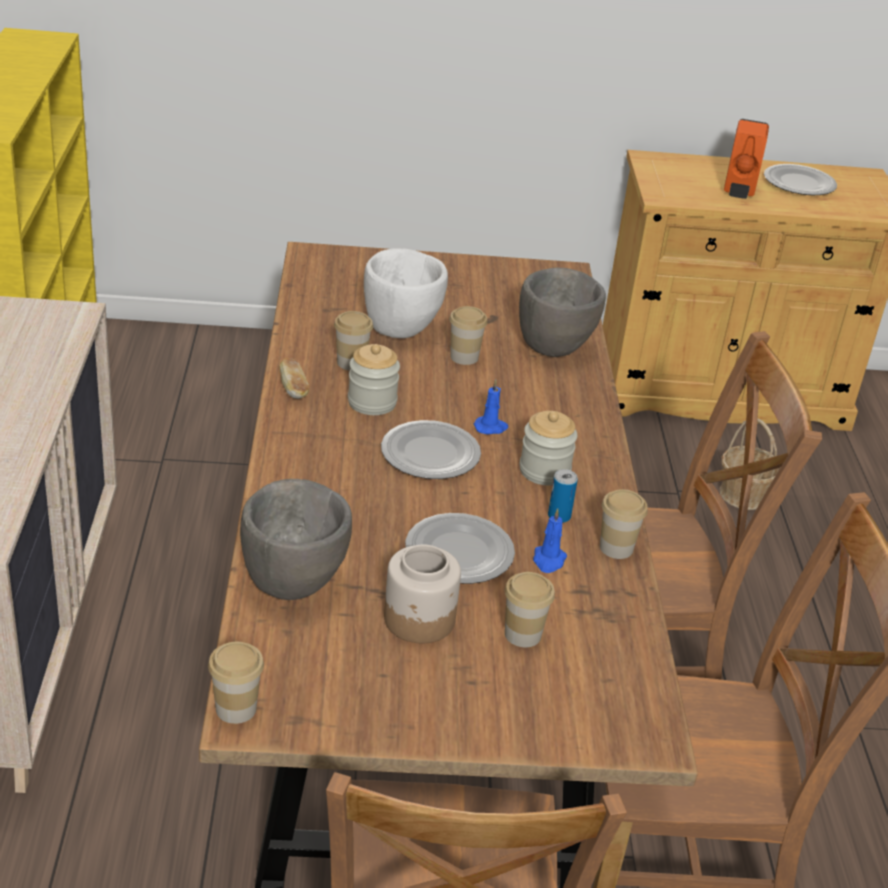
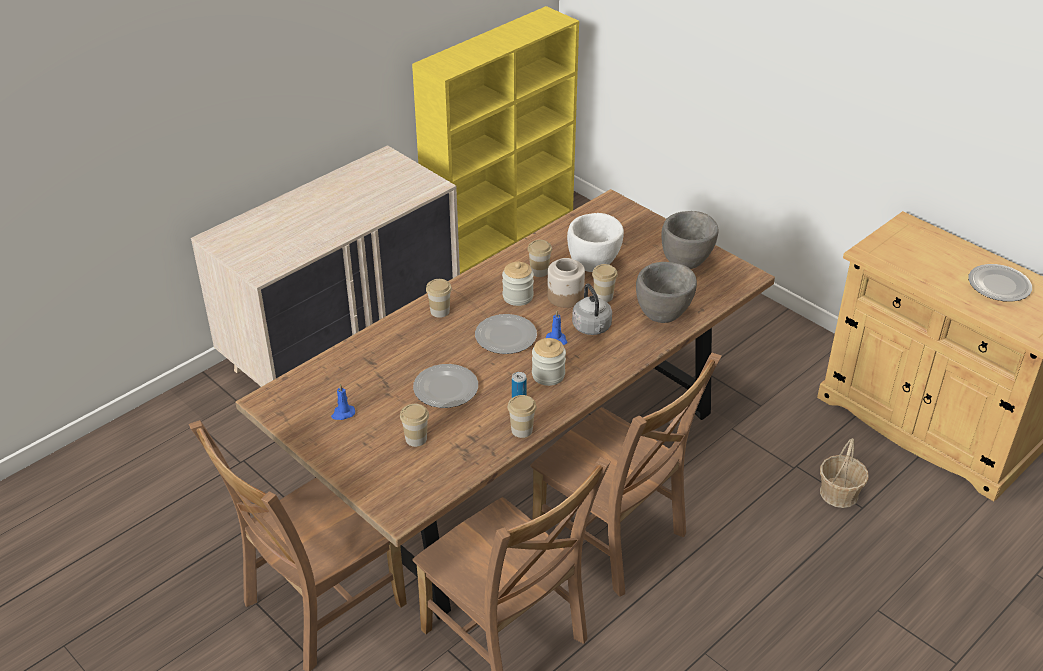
camera: 50 degrees right, 5 degrees up
(236, 708) = (266, 395): cup -> cup (440, 311)
(294, 389) = (491, 271): bread -> none
(294, 583) = (358, 360): grey bowl -> grey bowl (686, 263)
(419, 620) = (384, 406): jar -> jar (565, 297)
(507, 396) = (592, 328): none -> grey kettle
(548, 560) = (480, 416): blue candle -> blue candle (343, 413)
(739, 190) = (936, 271): orange soap dispenser -> none

